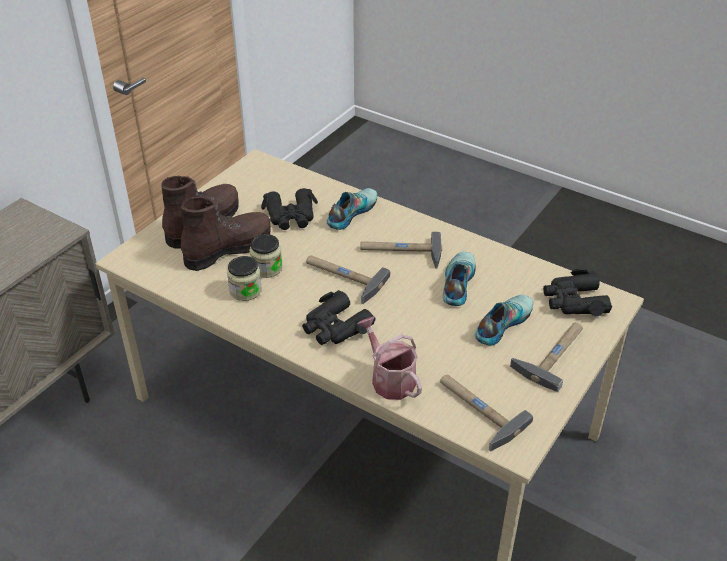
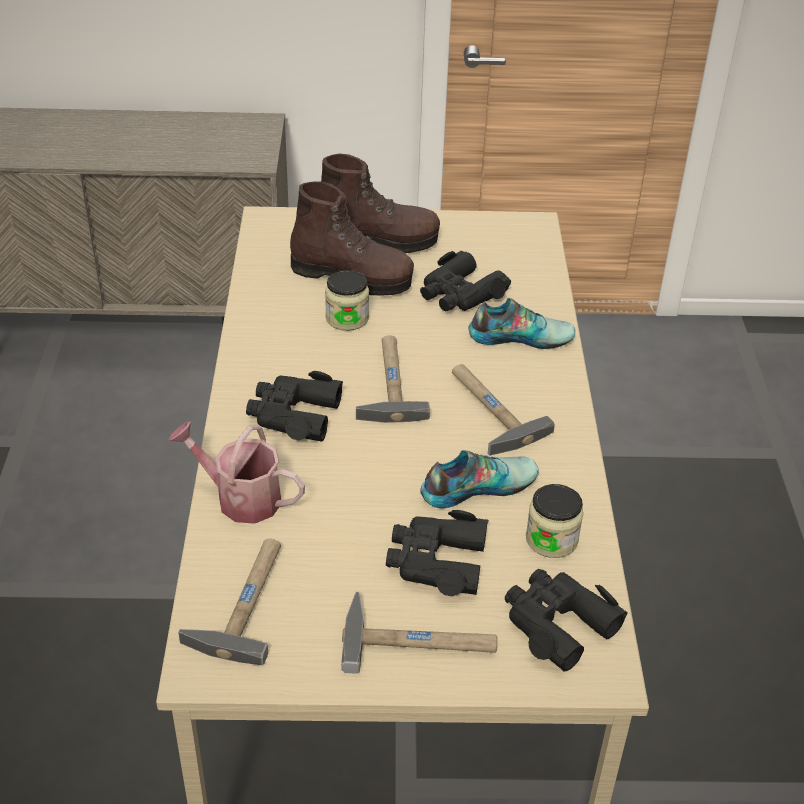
camera: 55 degrees right, 0 degrees up
(245, 291) = (293, 320): jar -> jar (551, 539)
(389, 379) = (240, 498): watering can -> watering can turned 90 degrees counterclockwise
(502, 323) = (436, 562): shoe -> black binoculars

